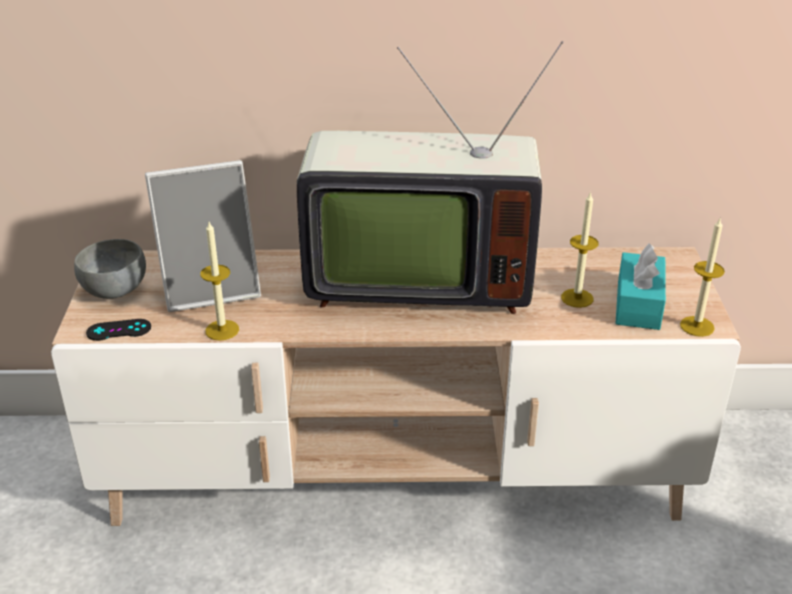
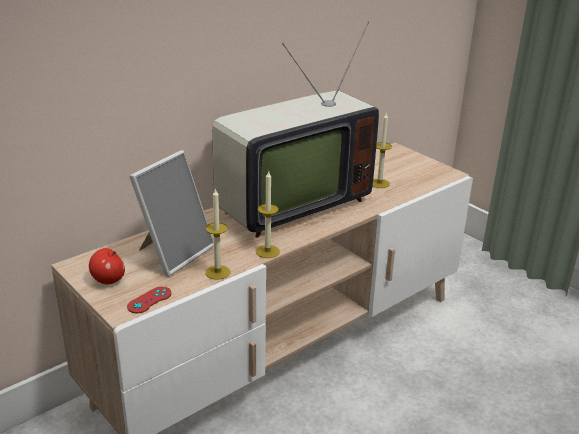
camera: 40 degrees left, 5 degrees down
(114, 291) = (108, 280): grey bowl -> apple
(119, 330) = (149, 300): black game controller -> red game controller
(638, 304) = (409, 176): turquoise tissue box -> none
(697, 326) = (447, 176): candle -> candle (267, 251)

